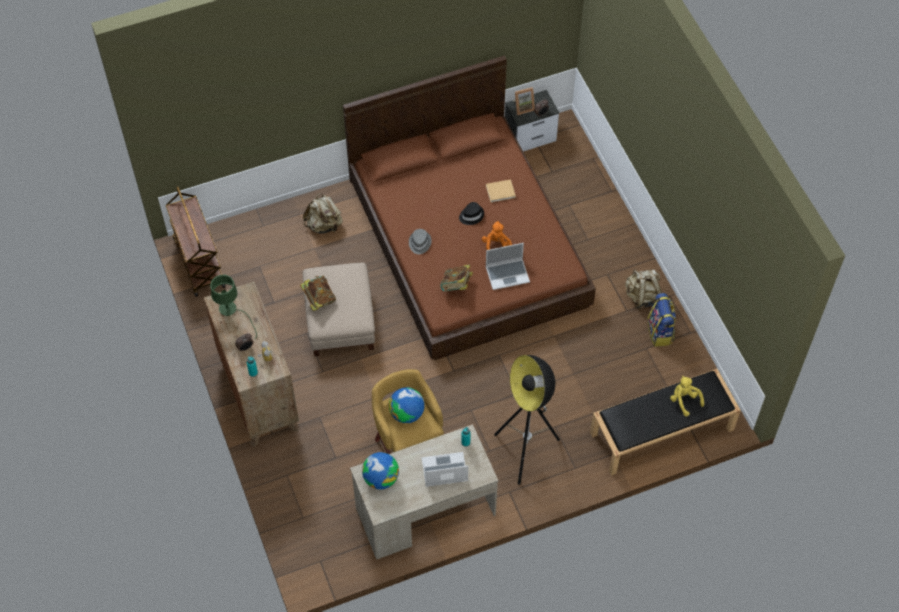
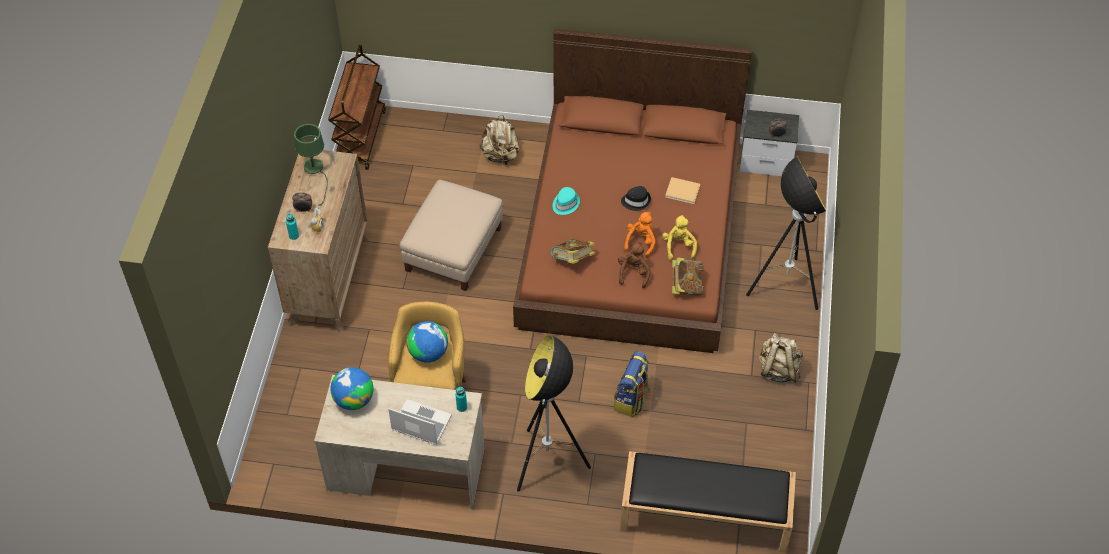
camera: 30 degrees right, 5 degrees down
(319, 299) = (431, 211): book -> book (686, 286)
(419, 243) = (565, 203): grey hat -> turquoise hat
(507, 274) = (633, 273): laptop -> brown plush toy
(523, 107) = (762, 121): picture frame -> none
(607, 231) = (784, 288): none -> floor lamp
(660, 332) = (773, 414): backpack -> backpack (631, 400)
(684, 400) = (734, 486): yellow plush toy -> yellow plush toy (678, 246)

